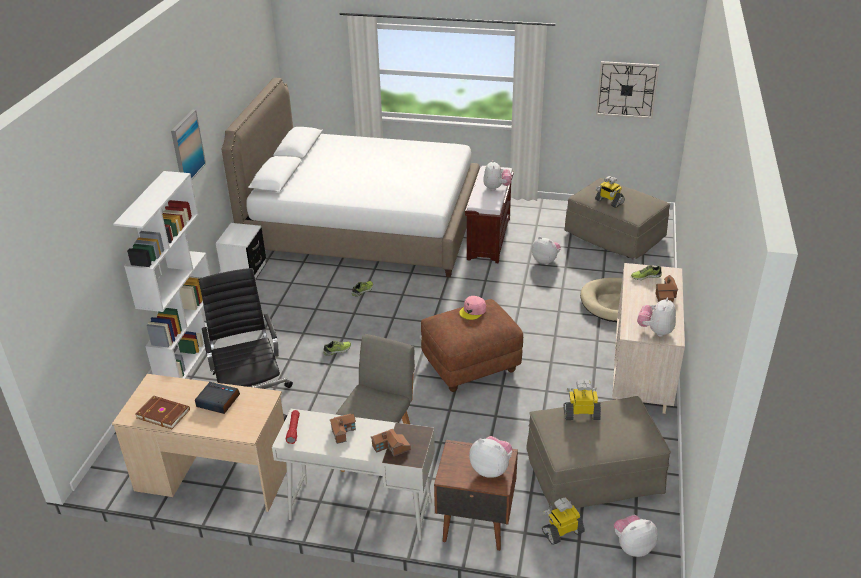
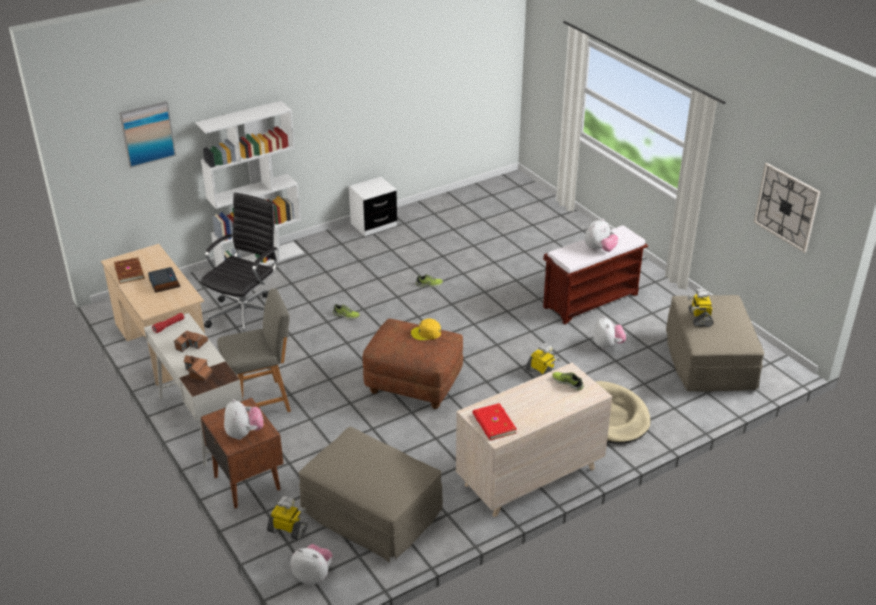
camera: 45 degrees right, 0 degrees up
(187, 147) = (329, 91): picture -> picture (147, 134)
(364, 227) = (508, 237): white bed -> none
(473, 311) = (426, 333): pink cap -> yellow cap
(581, 414) = (374, 450): toy robot -> toy robot (542, 373)
(655, 331) = (493, 424): plush toy -> red book
(665, 294) = (556, 405): toy house -> none

